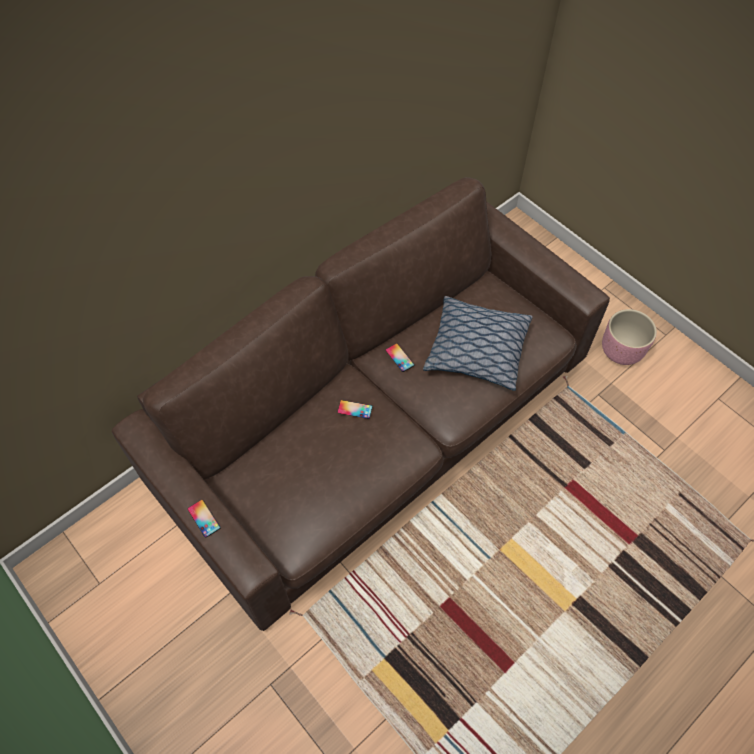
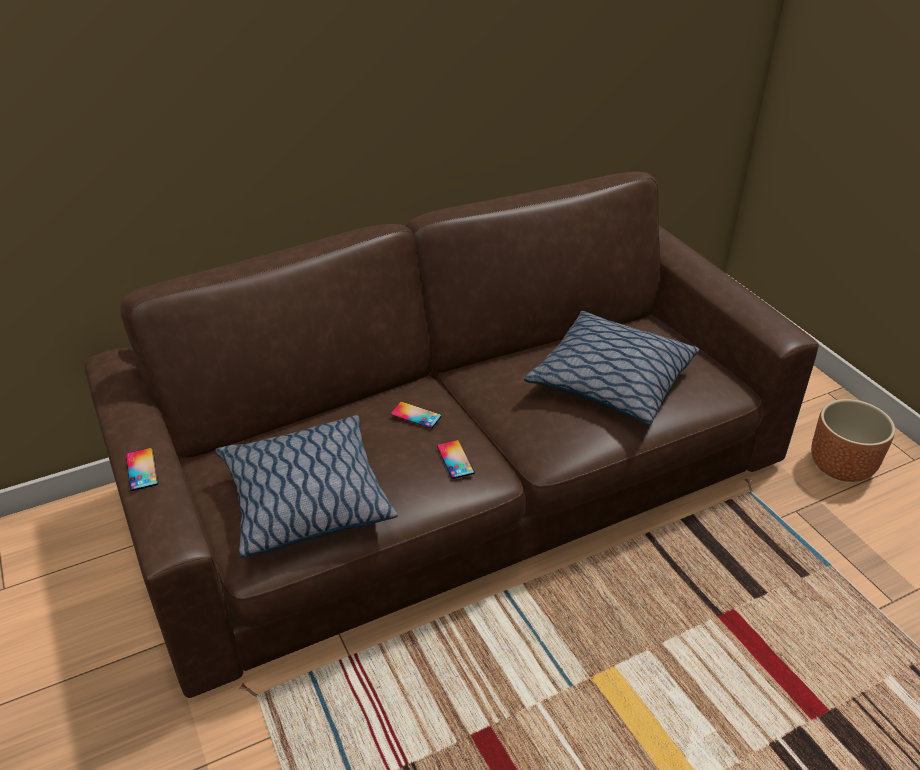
camera: 15 degrees right, 20 degrees down
(308, 499) = (305, 499): none -> pillow
(399, 357) = (500, 374): phone -> phone (455, 459)
(621, 350) = (841, 466): pink planter -> brown planter

